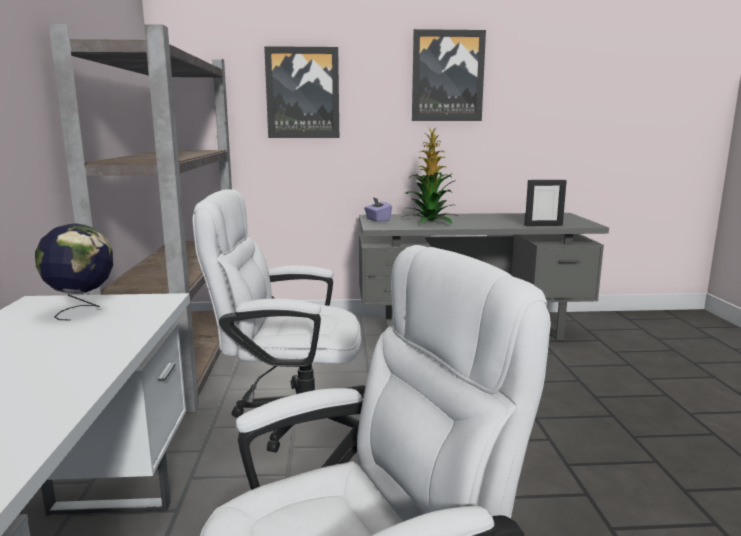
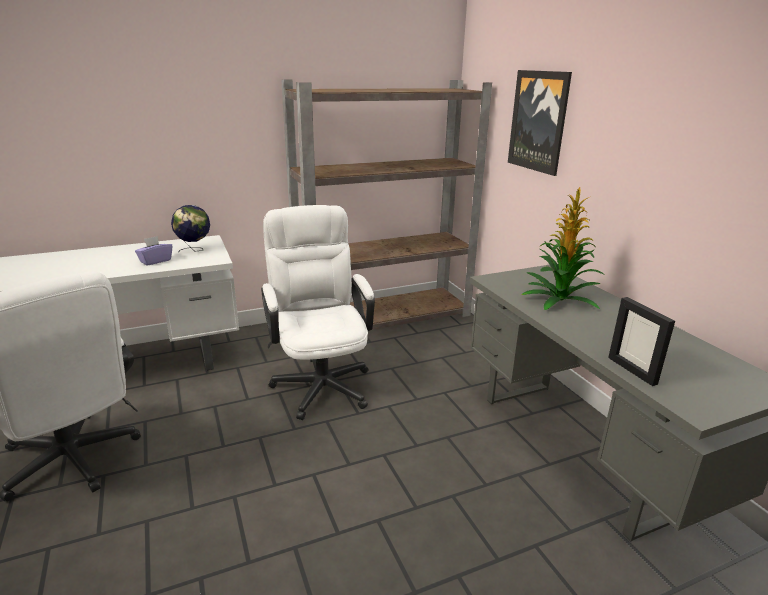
camera: 70 degrees right, 10 degrees up
(377, 220) = (530, 275): purple tissue box -> purple tissue box (155, 261)
(447, 76) = (677, 118): picture -> none

